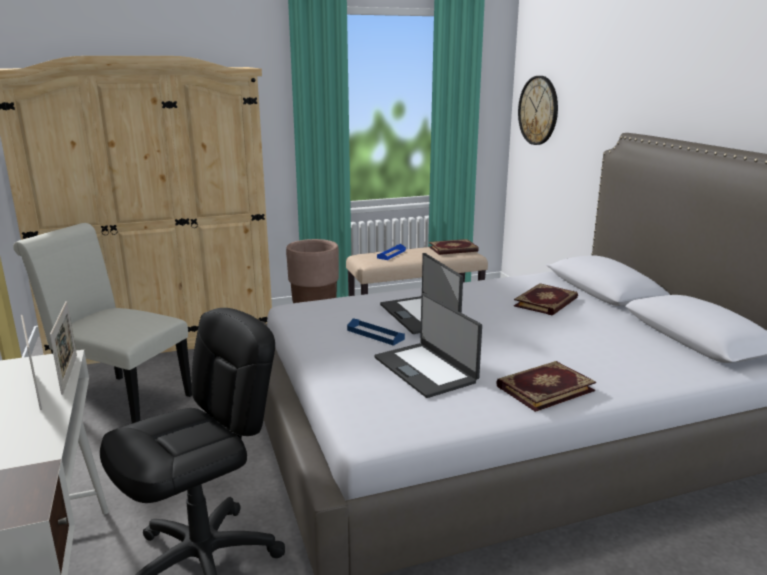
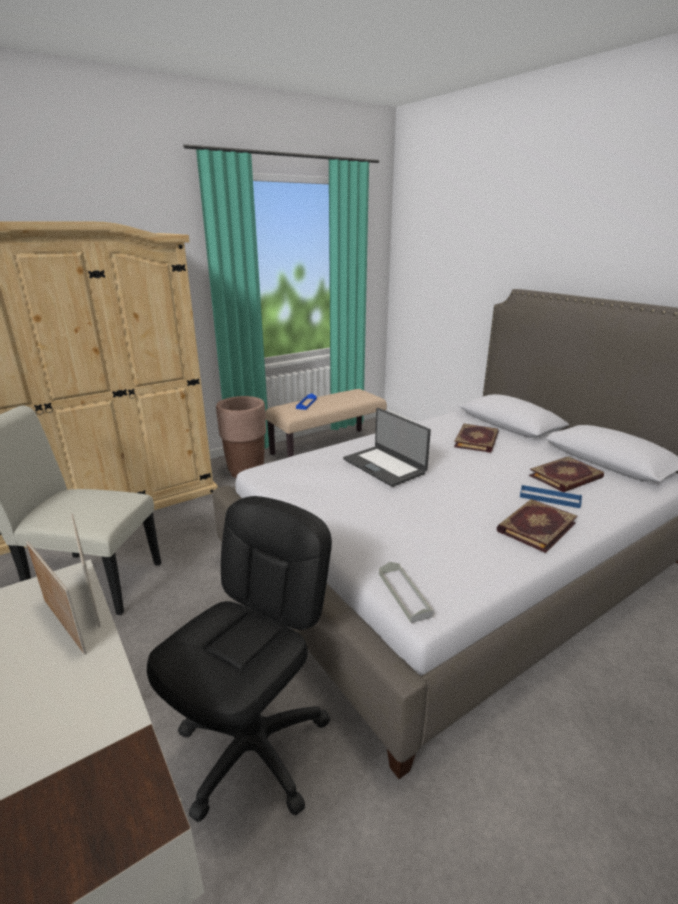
camera: 15 degrees left, 5 degrees up
(357, 424) = (404, 594): none -> grey tray
(375, 334) = (358, 491): blue tray -> blue tray (549, 498)
(426, 369) = (425, 522): laptop -> none
(453, 249) = (356, 394): book -> book (566, 477)
(538, 110) = (419, 270): wall clock -> none

